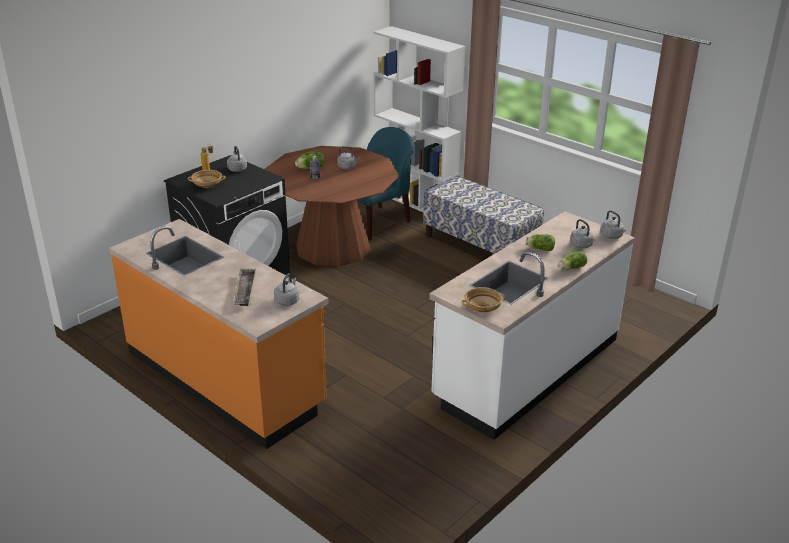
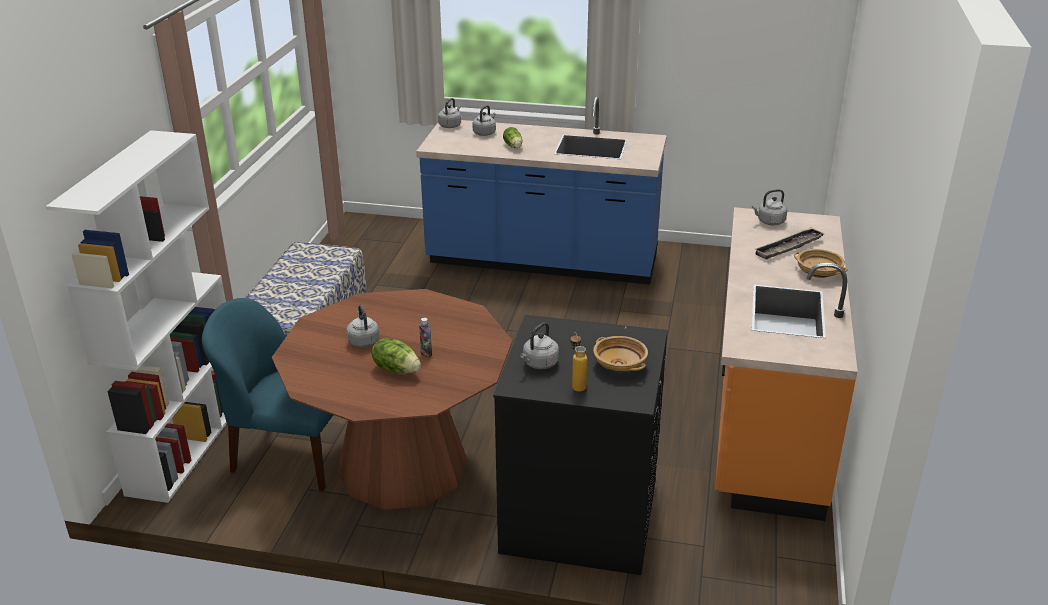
camera: 120 degrees left, 0 degrees up
(483, 307) = (647, 147): beige bowl -> beige bowl (818, 272)
(526, 369) = (542, 261): white counter -> blue counter
(571, 268) = (533, 130): lettuce -> none

